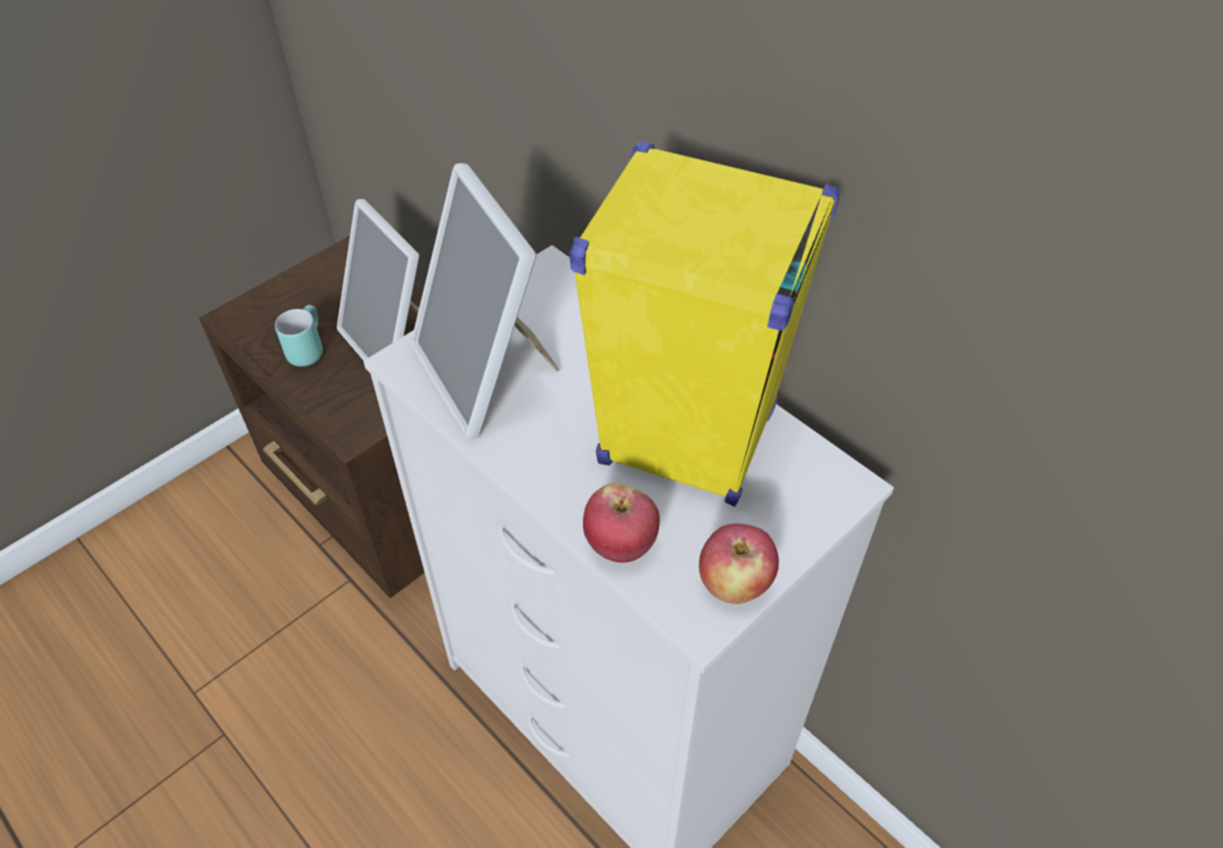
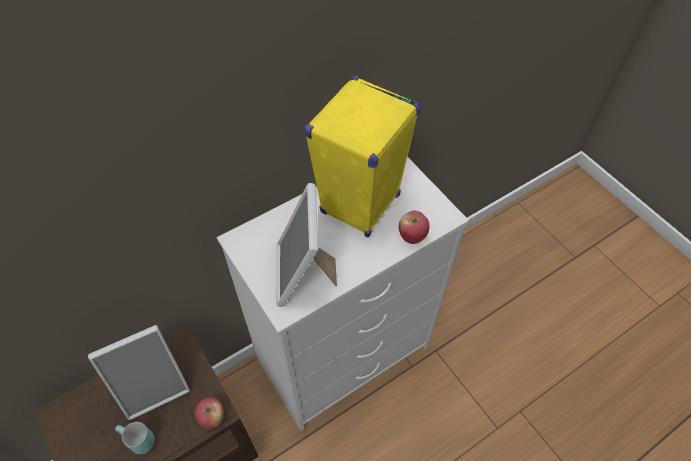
camera: 80 degrees left, 5 degrees up
(488, 374) = (304, 274): picture frame -> picture frame turned 105 degrees clockwise
(734, 584) = (435, 203): apple -> apple (212, 417)

